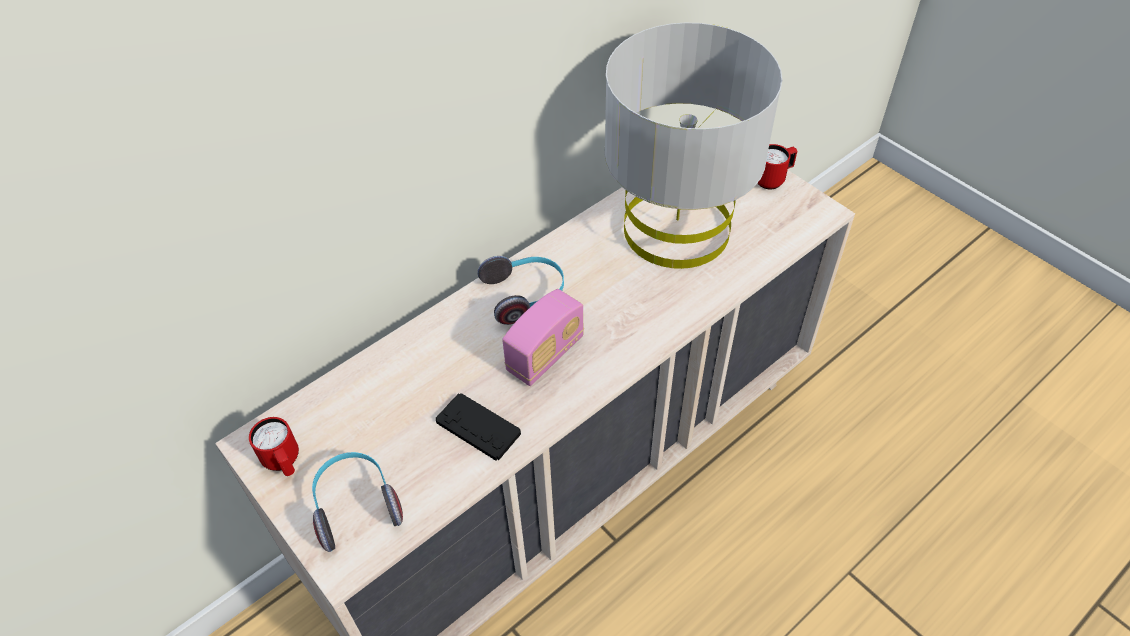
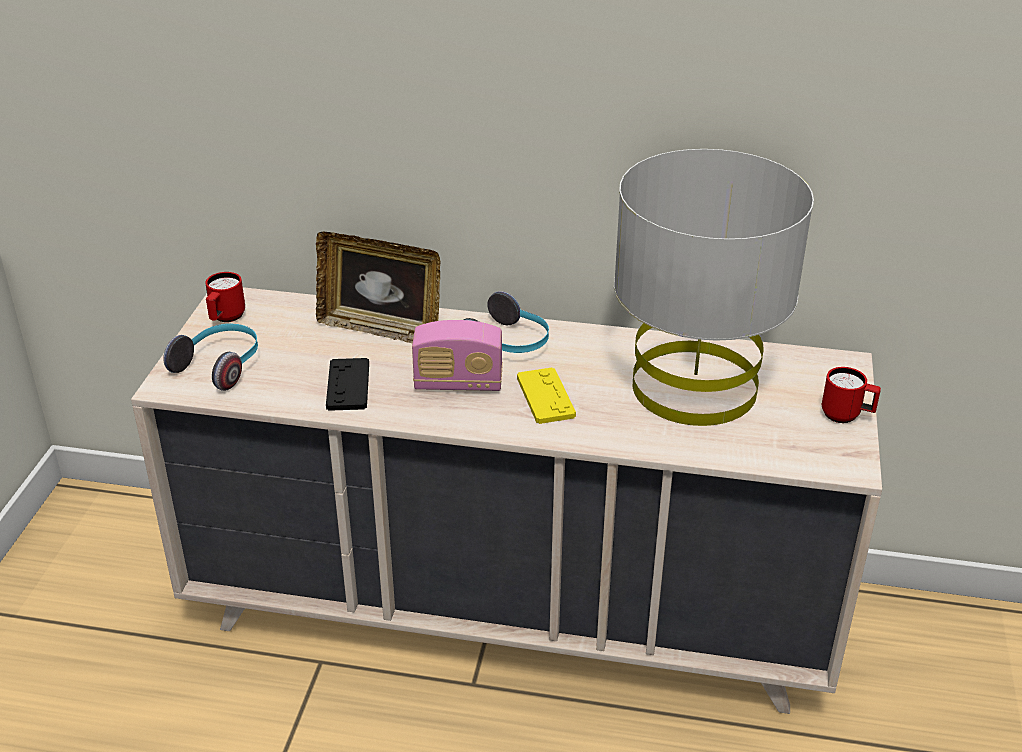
camera: 50 degrees right, 15 degrees down
(421, 361) = (381, 329): none -> picture frame
(612, 314) = (545, 397): none -> yellow game controller

